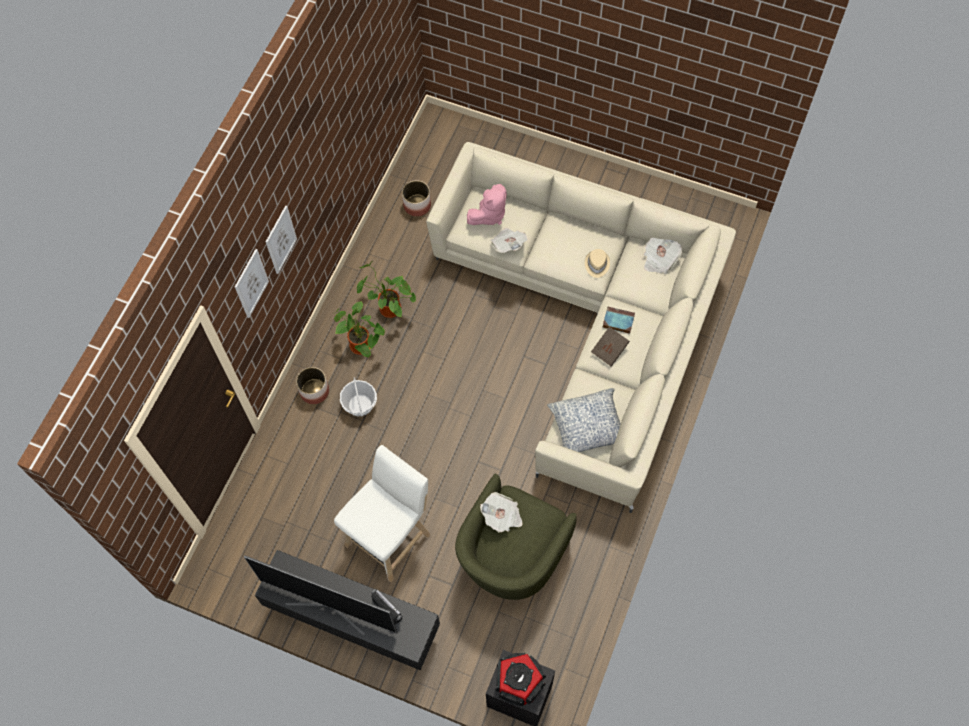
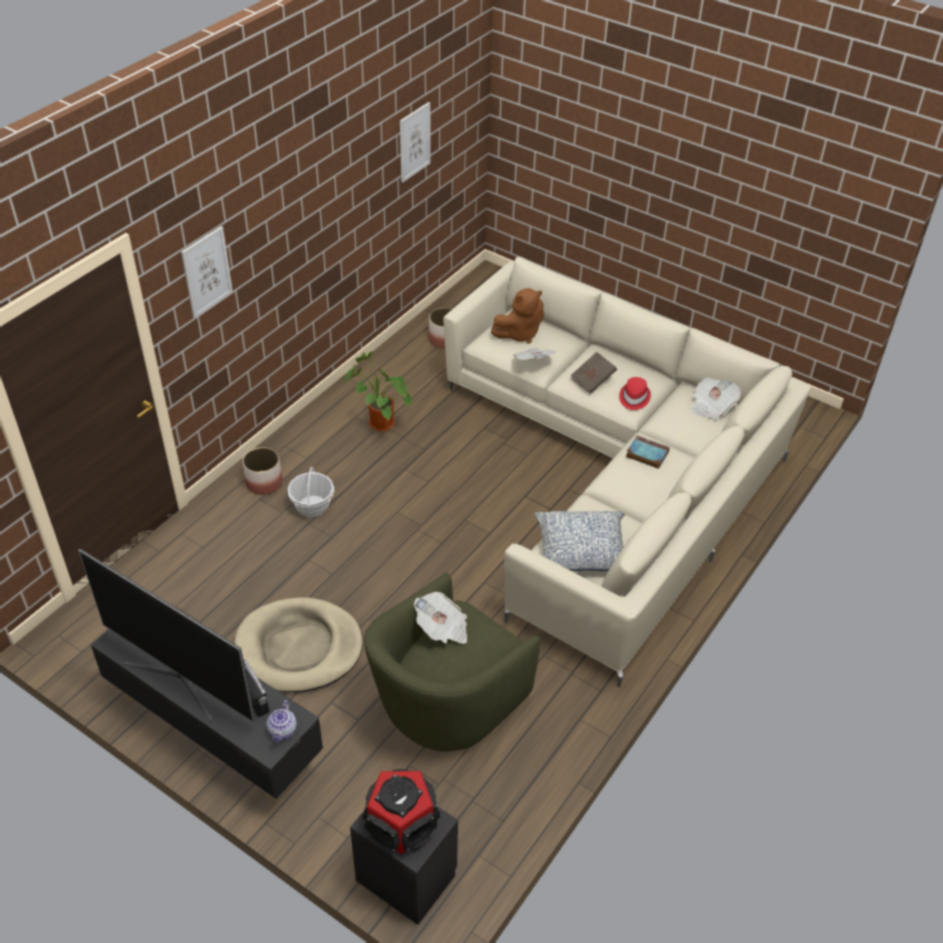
camera: 10 degrees right, 20 degrees down
(280, 240) = (259, 250): picture -> picture (414, 142)
(363, 346) = (337, 452): potted plant -> none
(391, 536) = (299, 648): white stool -> beige dog bed
(416, 631) = (282, 731): none -> teapot
(489, 215) = (519, 333): pink plush toy -> brown plush toy
(596, 264) = (634, 398): beige hat -> red hat
(609, 350) = (629, 480): brown book -> brown book (592, 380)

